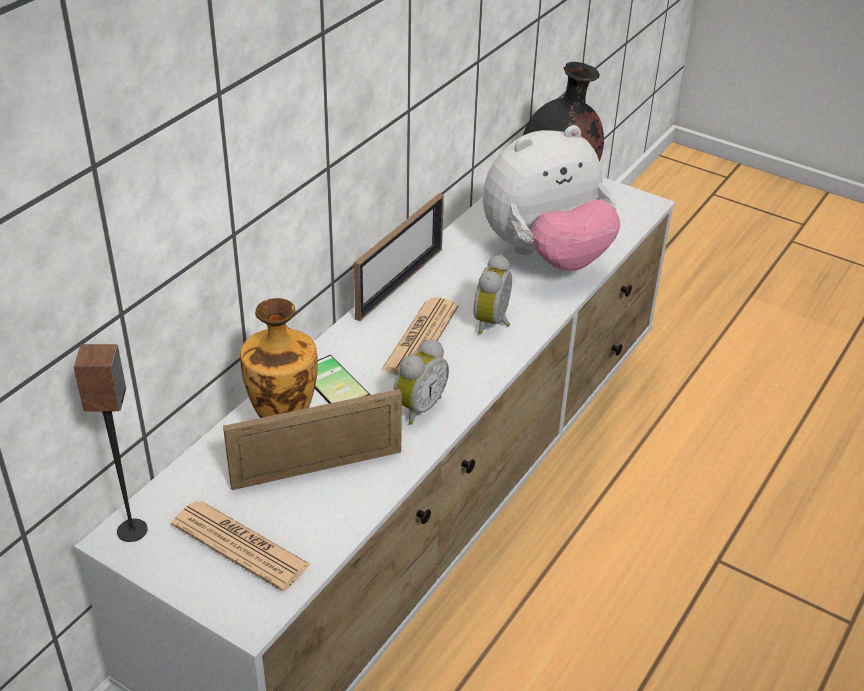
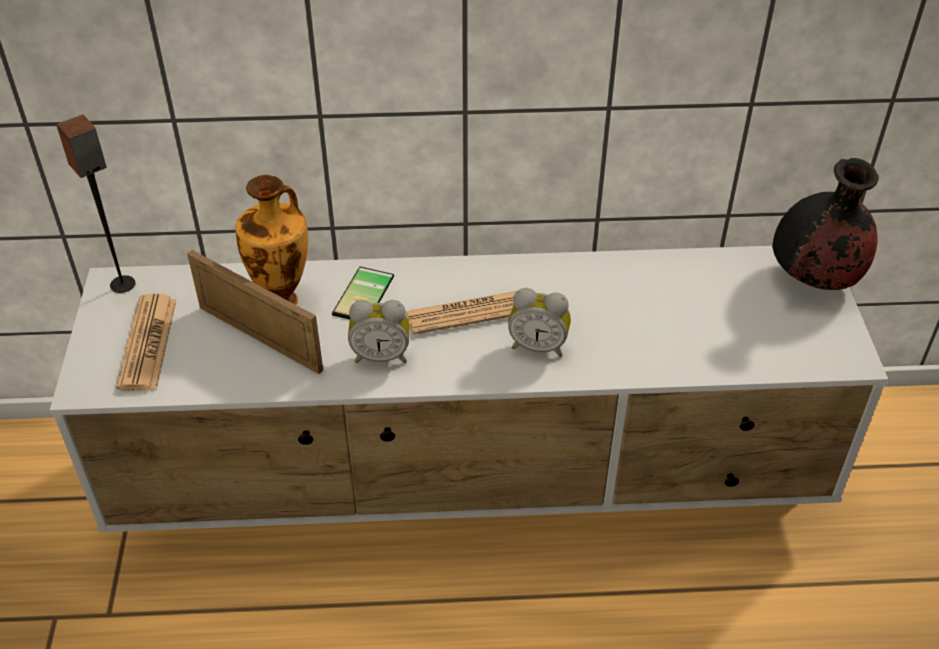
camera: 55 degrees right, 5 degrees up
(400, 283) = (528, 263): picture frame -> none
(494, 323) = (538, 346): alarm clock -> alarm clock turned 150 degrees counterclockwise
(546, 255) = (676, 330): plush toy -> none

